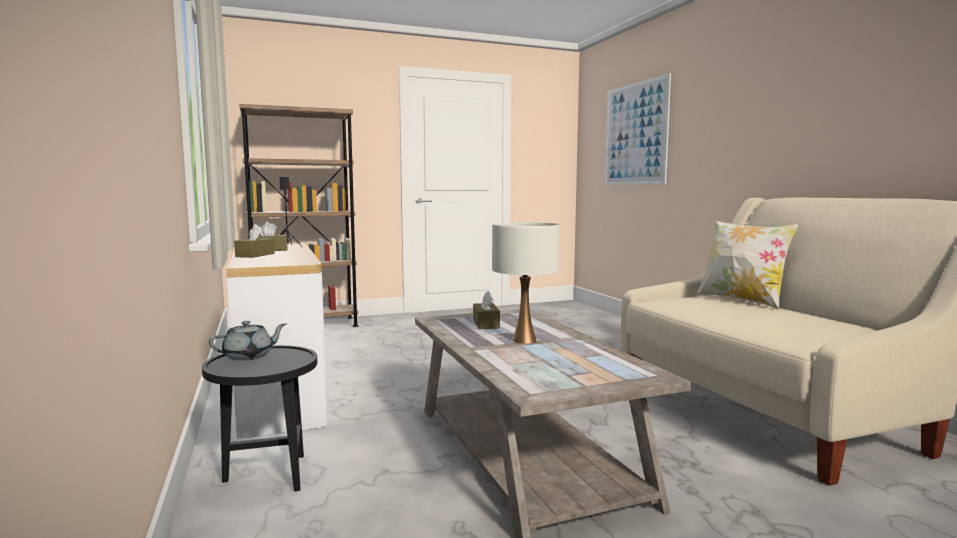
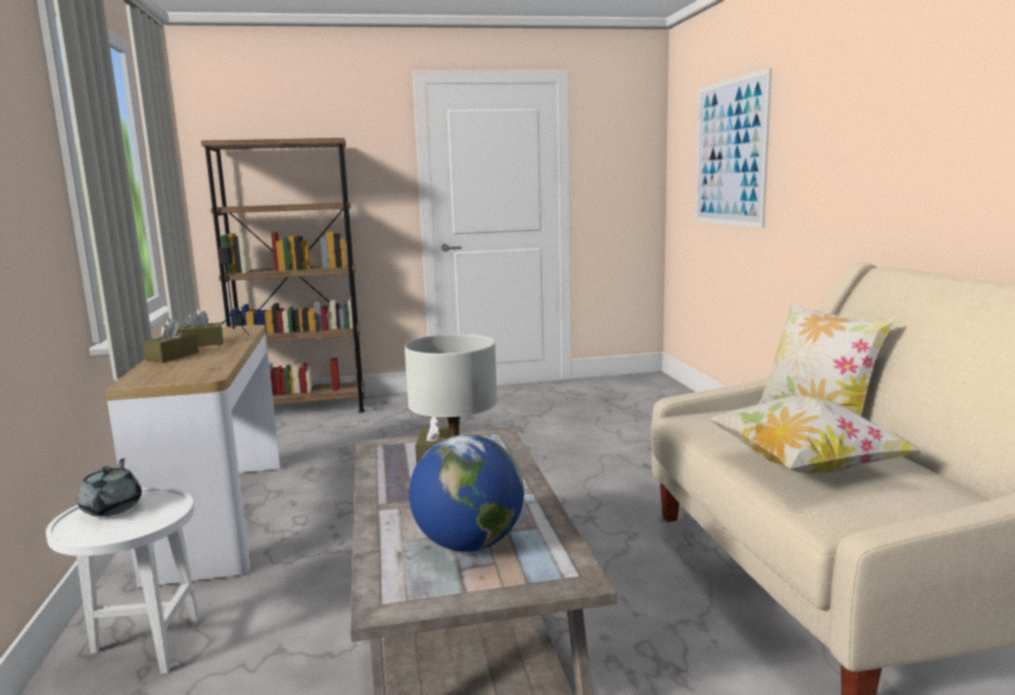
camera: 10 degrees right, 5 degrees up
(249, 356) = (113, 507): grey teapot -> grey teapot turned 75 degrees counterclockwise
(267, 476) = (144, 646): black side table -> white side table
(562, 364) = (469, 544): none -> globe
(758, 320) = (805, 468): none -> pillow

